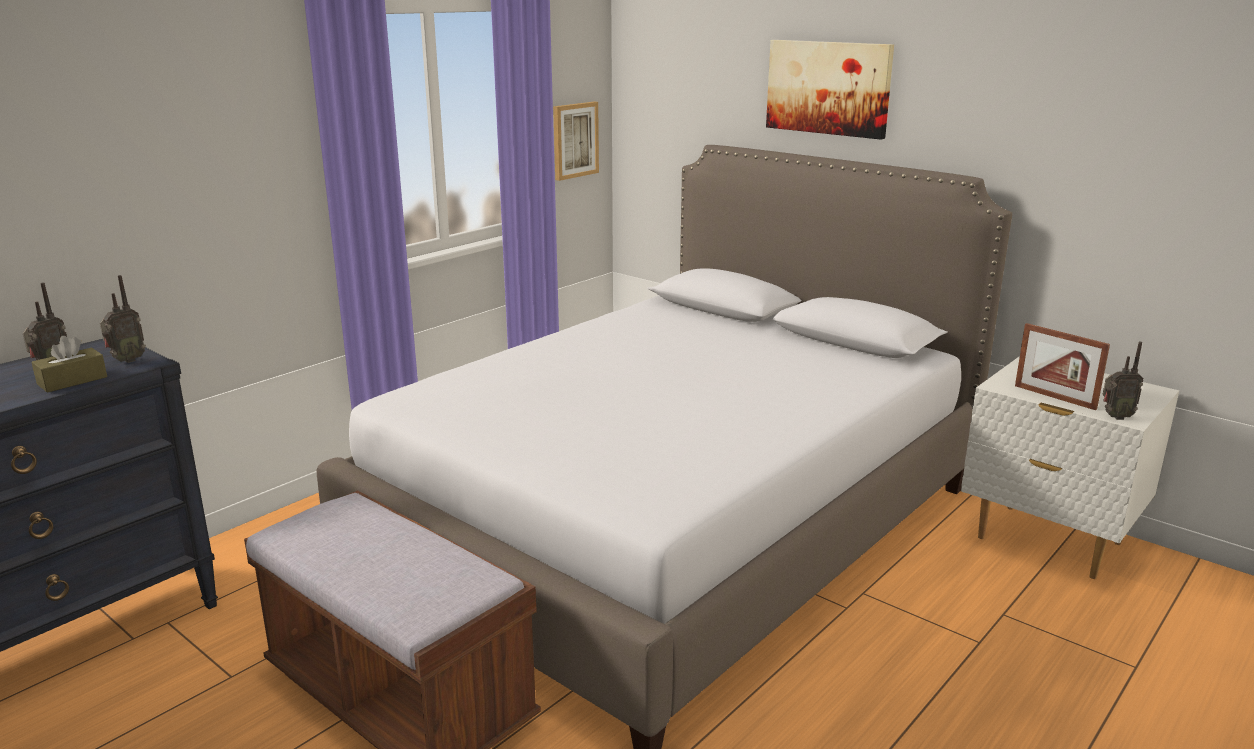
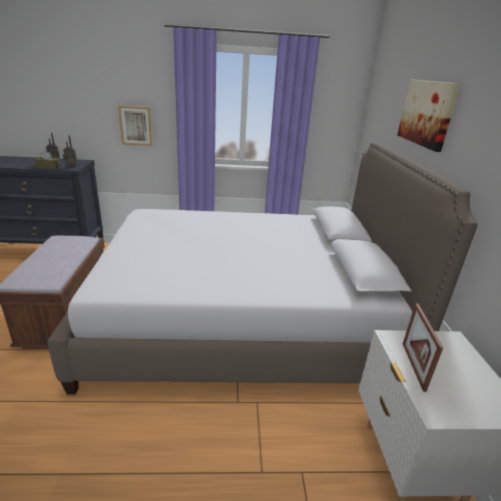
camera: 45 degrees right, 5 degrees up
(574, 140) = (330, 130): picture -> picture (136, 125)
(1115, 417) = (427, 405): radio -> none

